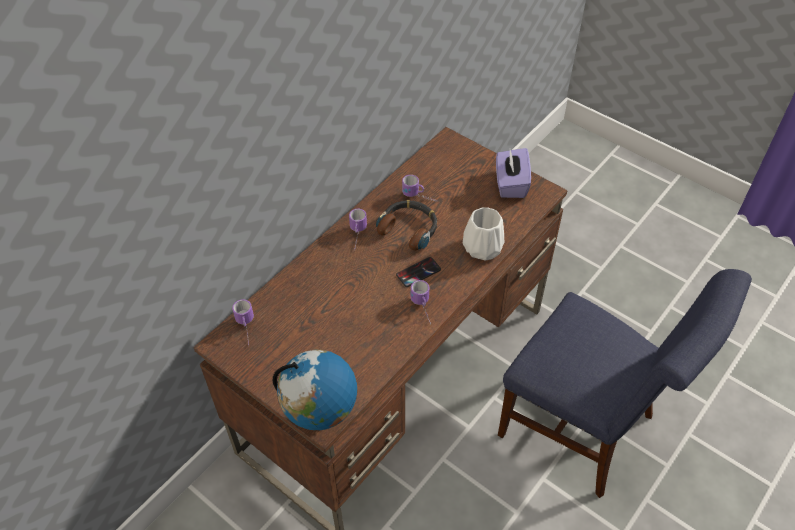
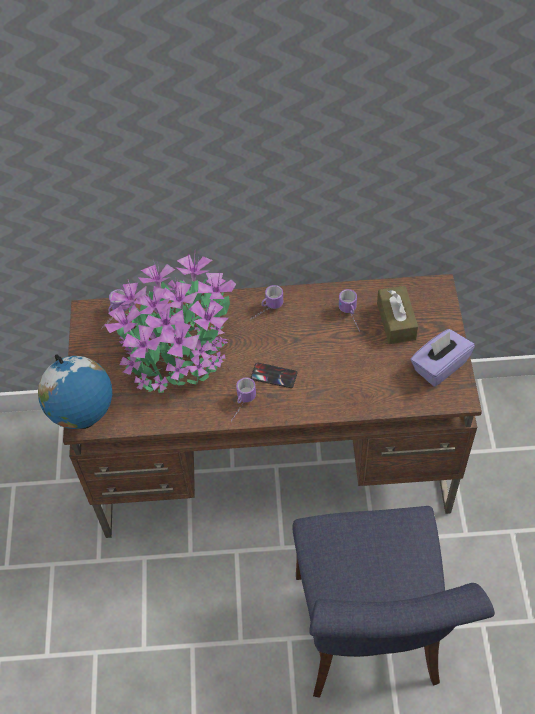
camera: 50 degrees right, 5 degrees up
(328, 311) = (178, 349): none -> potted plant
(409, 228) = (311, 336): headphones -> none
(450, 178) = (396, 321): none -> brown tissue box
(483, 248) = (346, 399): white vase -> none

